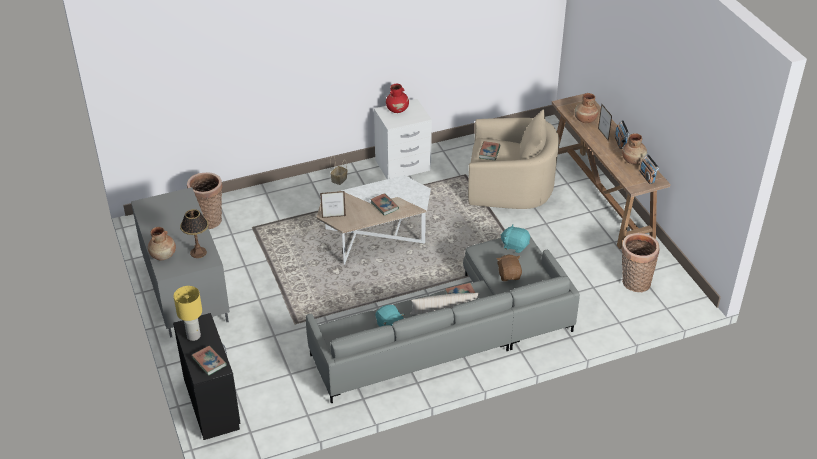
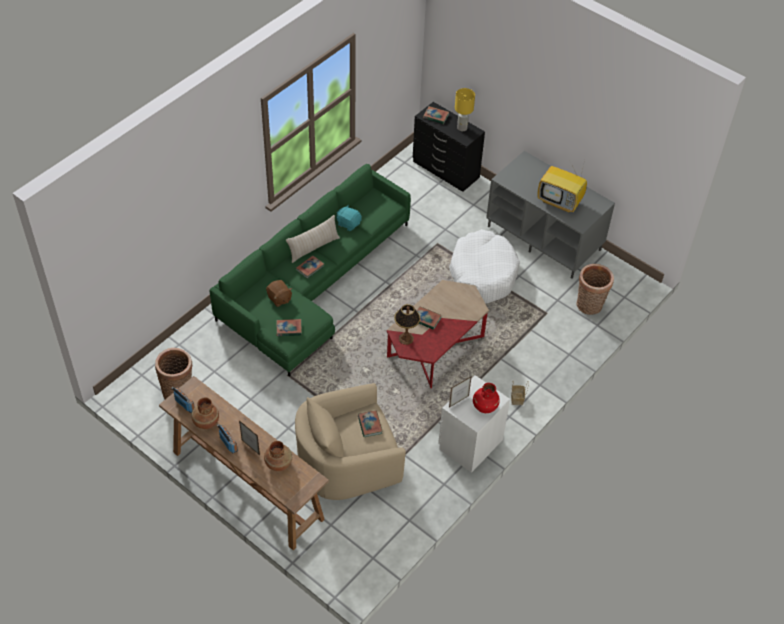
camera: 150 degrees right, 10 degrees up
(163, 255) = (540, 169): brown vase -> none
(179, 219) = (560, 202): none -> television
(198, 252) = (518, 181): table lamp -> table lamp (406, 338)
(277, 279) = (483, 274): none -> white dog bed
(333, 217) = (460, 290): picture frame -> picture frame (459, 401)
(375, 236) = (435, 347): white coffee table -> red coffee table
(452, 332) = (313, 283): grey sofa -> green sofa
(515, 245) = (289, 329): turquoise plush toy -> book

